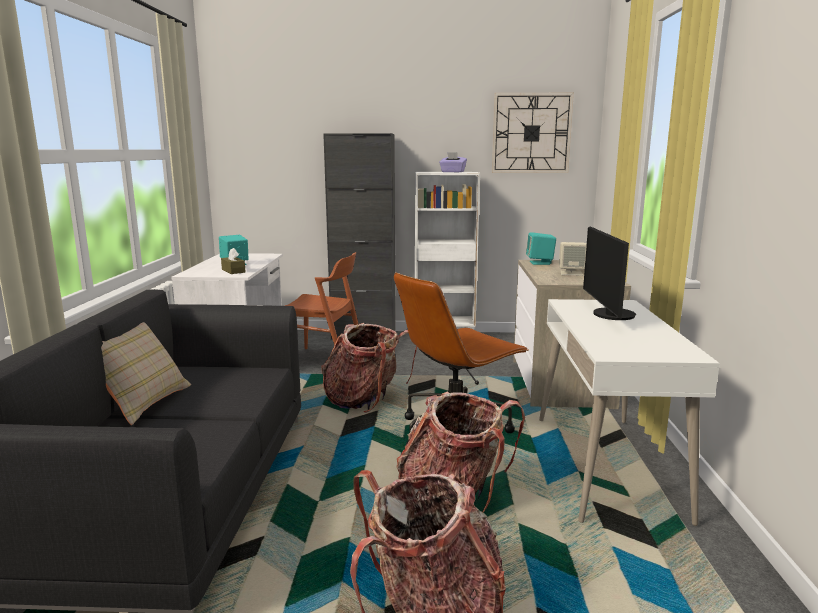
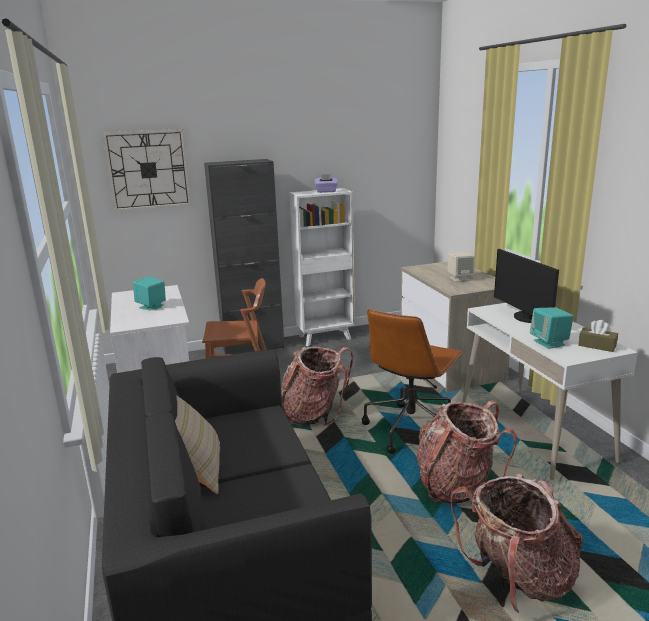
camera: 20 degrees left, 5 degrees up
(233, 271) = (163, 315): brown tissue box -> brown tissue box (597, 345)
(531, 133) = (384, 150): wall clock -> wall clock (148, 170)
(540, 263) = (423, 269): turquoise speaker -> turquoise speaker (549, 343)

